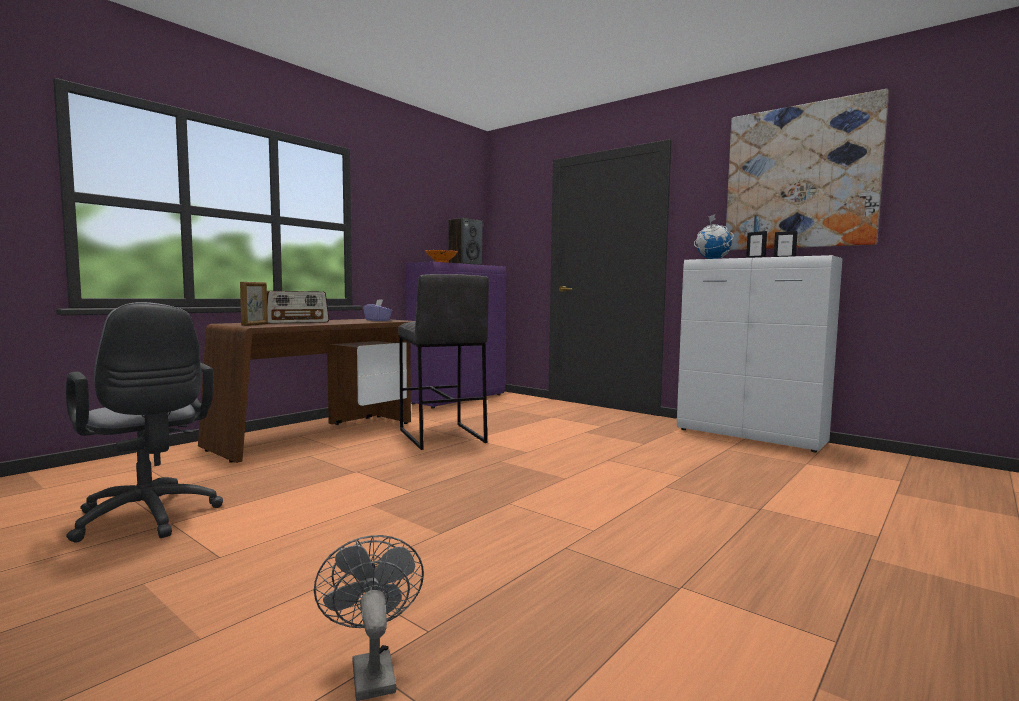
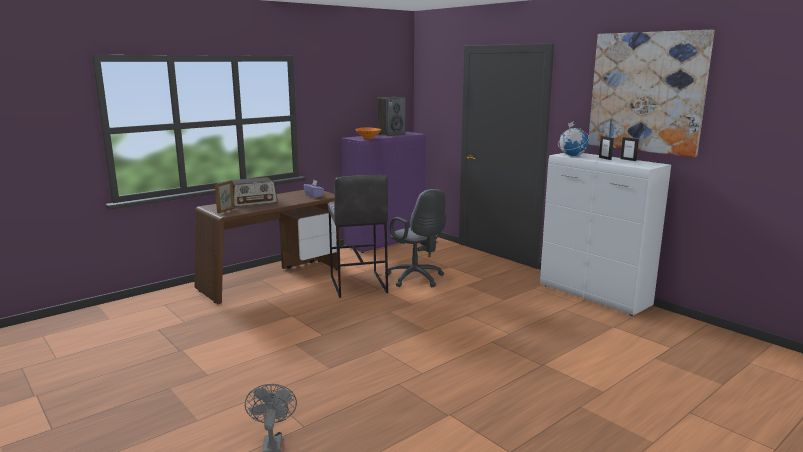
camera: 10 degrees right, 10 degrees up
(148, 519) = (169, 346): grey office chair -> grey office chair (417, 279)

